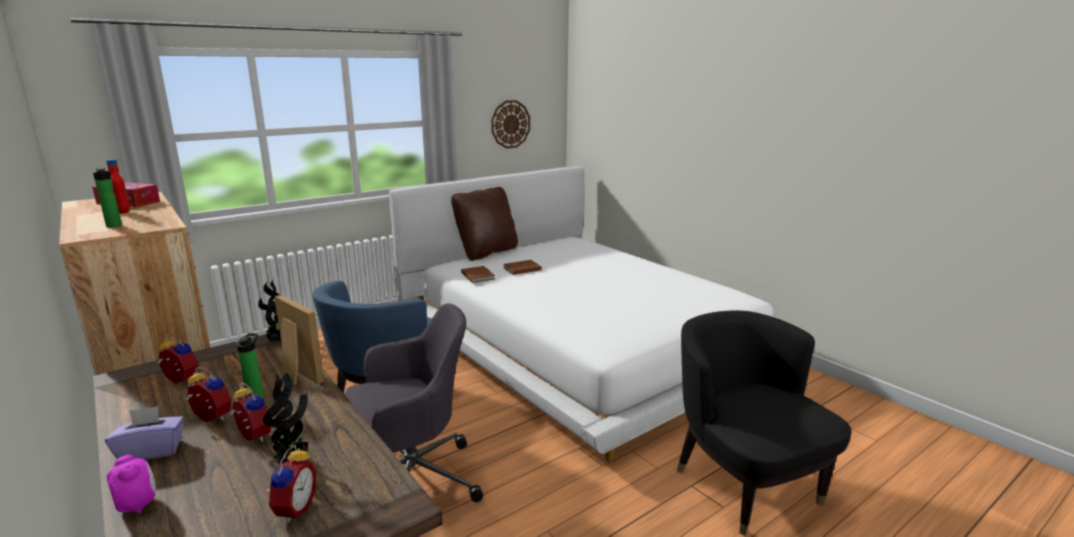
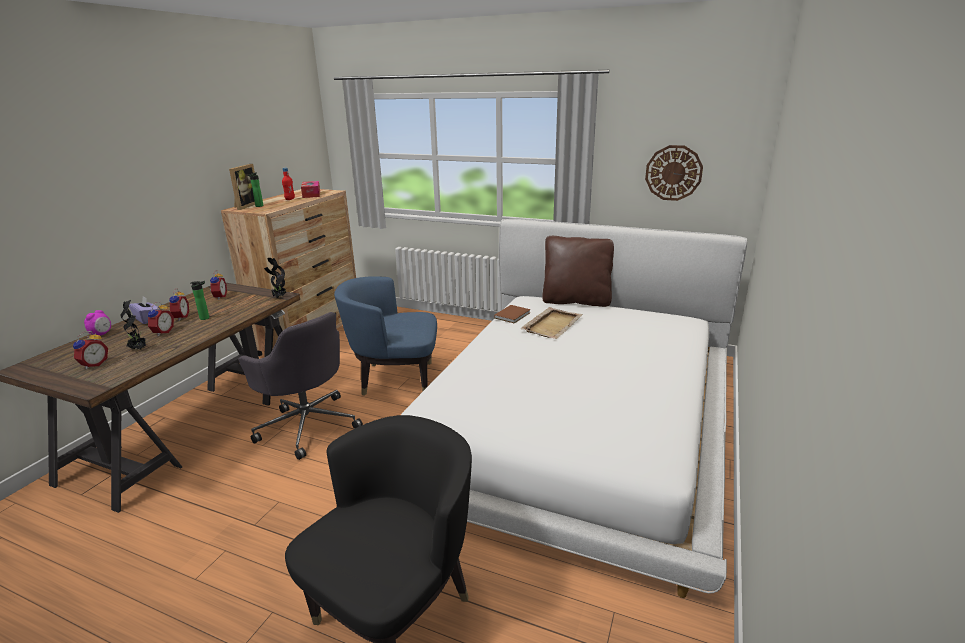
camera: 60 degrees right, 5 degrees up
(293, 509) = (94, 364): alarm clock -> alarm clock turned 45 degrees counterclockwise
(296, 375) = (236, 316): picture frame -> picture frame (245, 206)
(521, 269) = (552, 324): brown book -> beige tray

